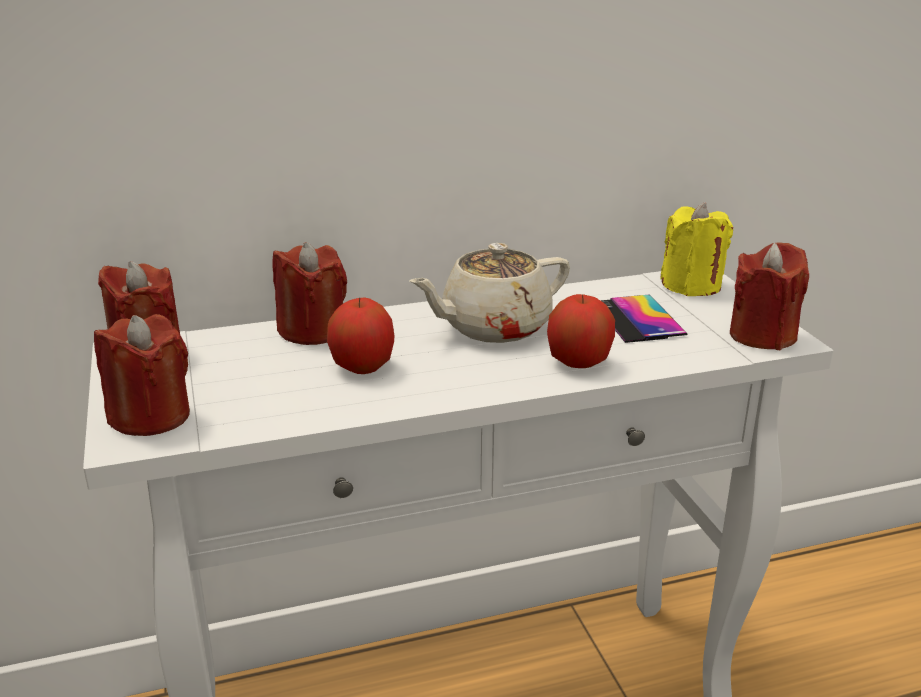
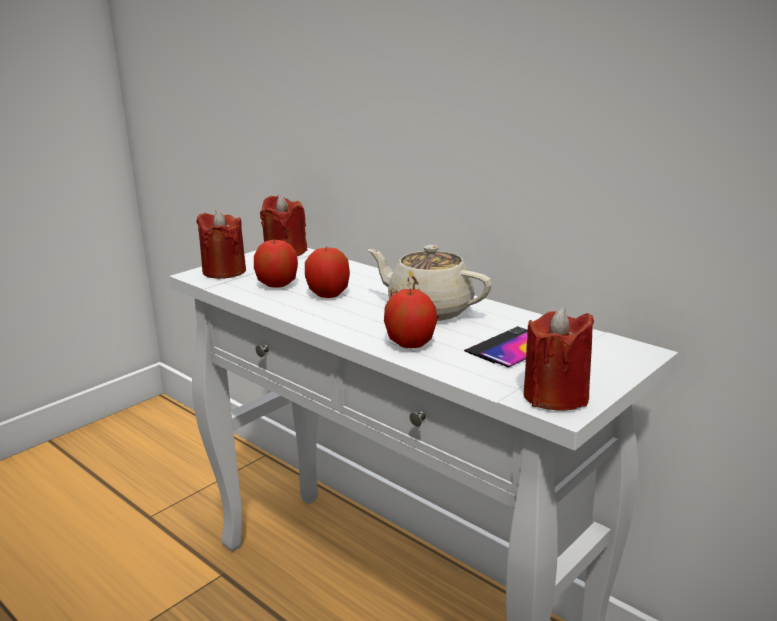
camera: 60 degrees right, 5 degrees down
(275, 391) = (277, 285): none -> apple
(312, 331) = (357, 273): red candle -> none
(691, 285) = (613, 352): yellow candle -> none

